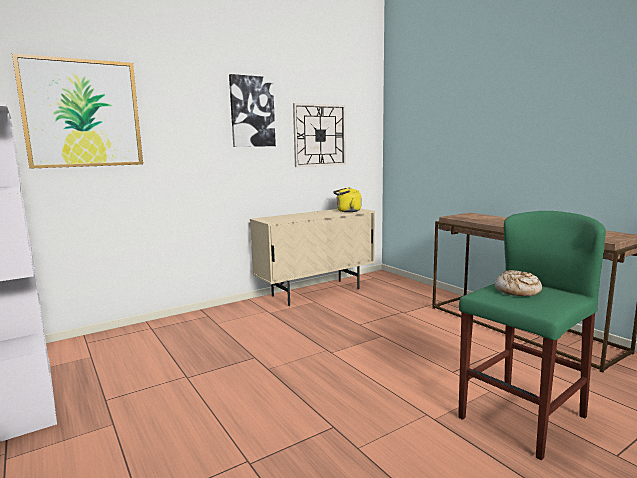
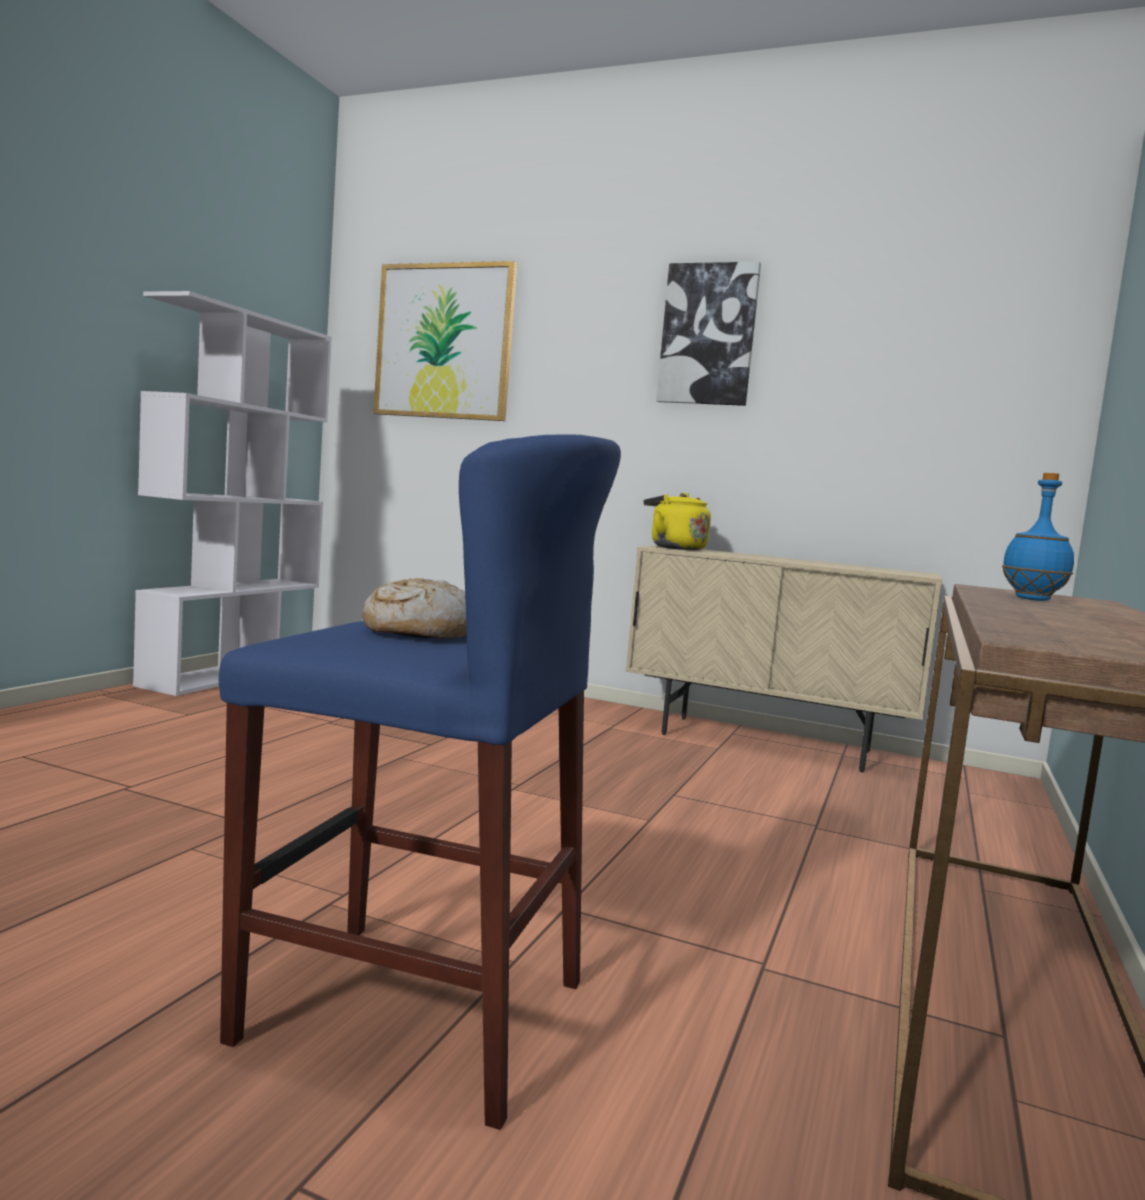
camera: 55 degrees right, 5 degrees down
(319, 135) = (871, 387): wall clock -> none
(347, 211) = (874, 569): yellow kettle -> yellow kettle (674, 548)
(486, 219) = (1031, 599): none -> blue bottle
(521, 417) = (413, 1011): green stool -> blue stool

